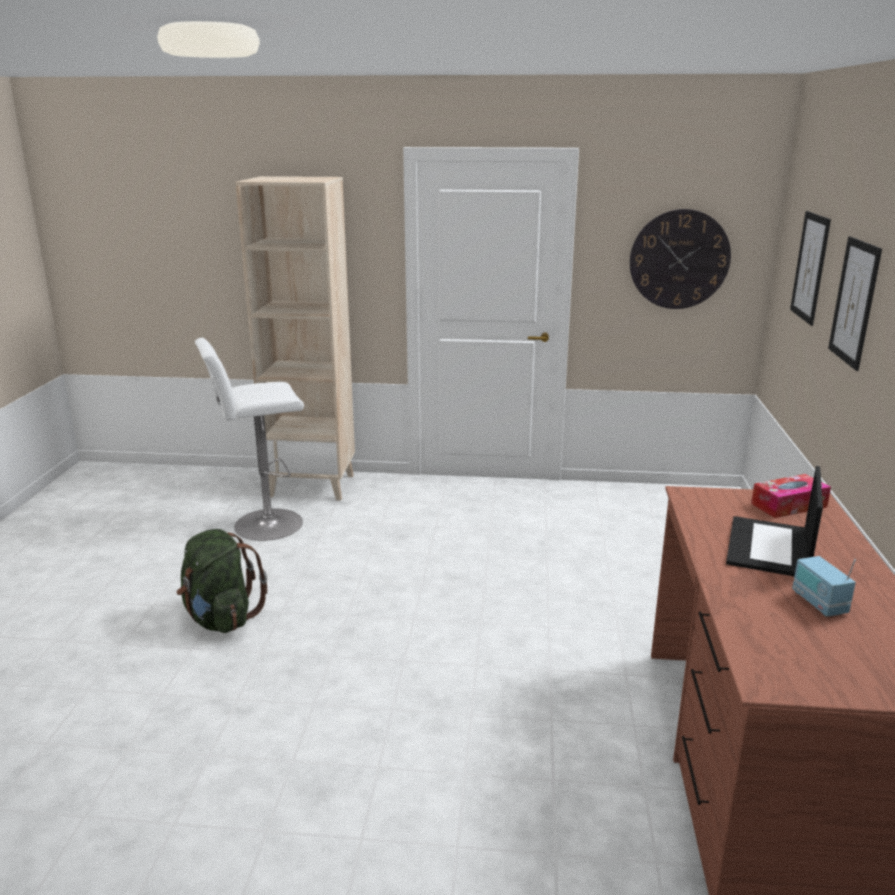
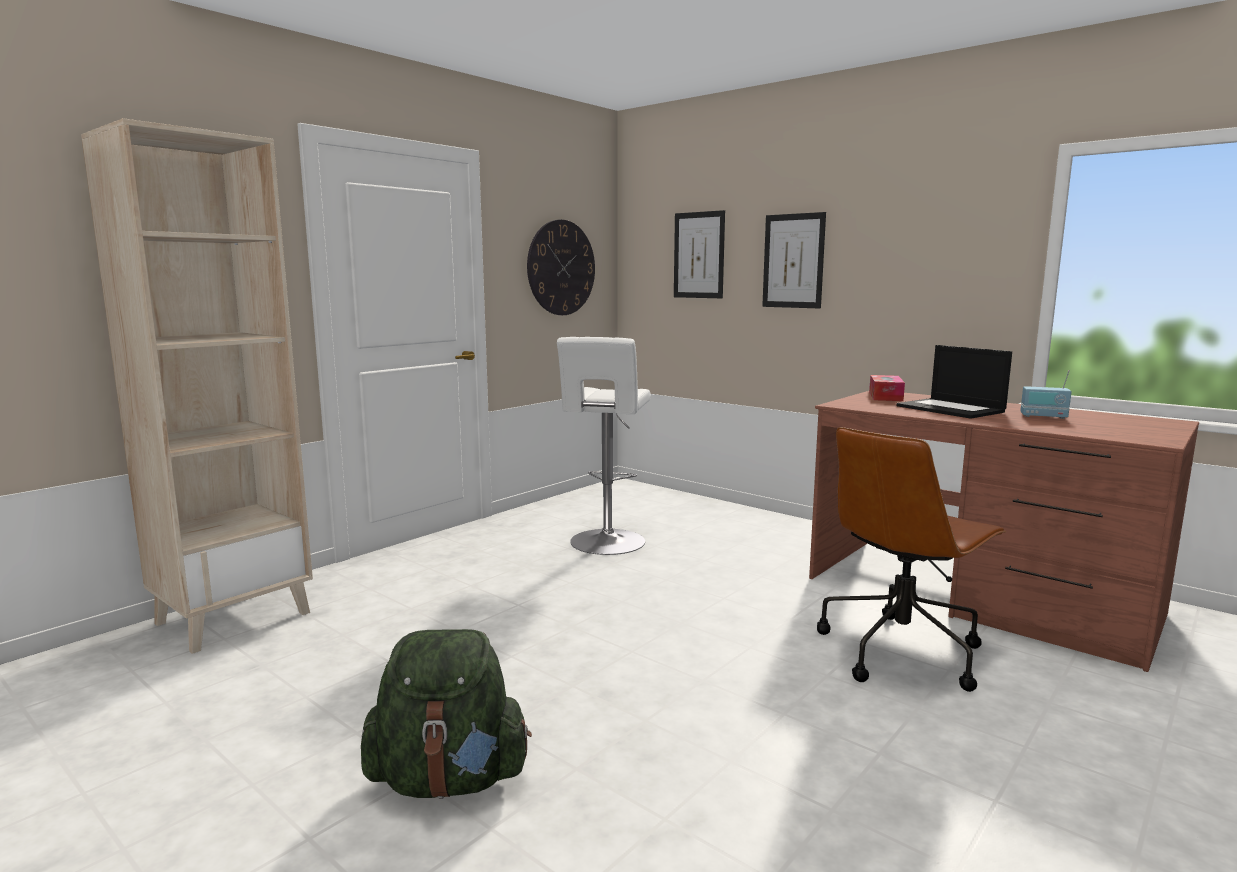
camera: 55 degrees left, 10 degrees down
(263, 525) = (261, 678): white stool -> white stool (606, 543)
(560, 743) = (901, 650): none -> brown office chair

